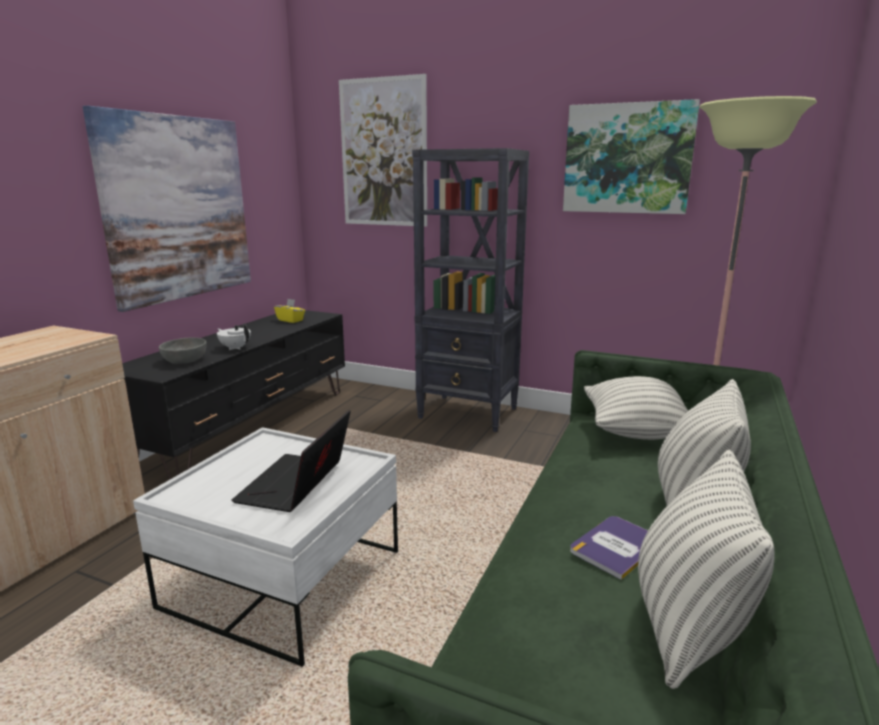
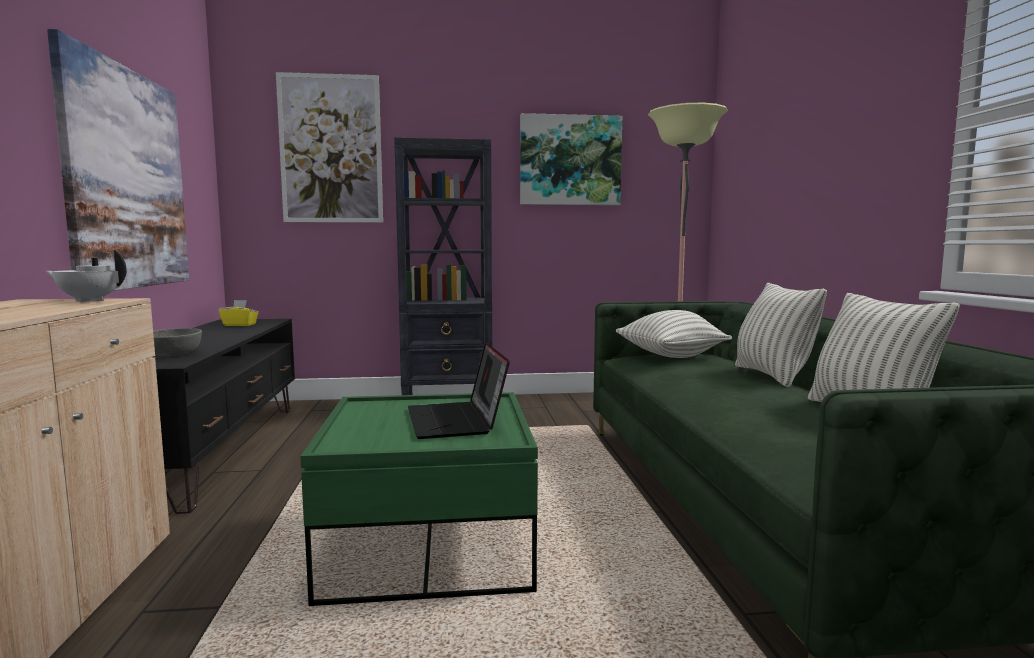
camera: 30 degrees left, 10 degrees down
(235, 348) = (218, 343): white teapot -> white teapot (89, 300)
(284, 579) = (429, 545): white coffee table -> green coffee table
(616, 547) = (770, 396): book -> none

